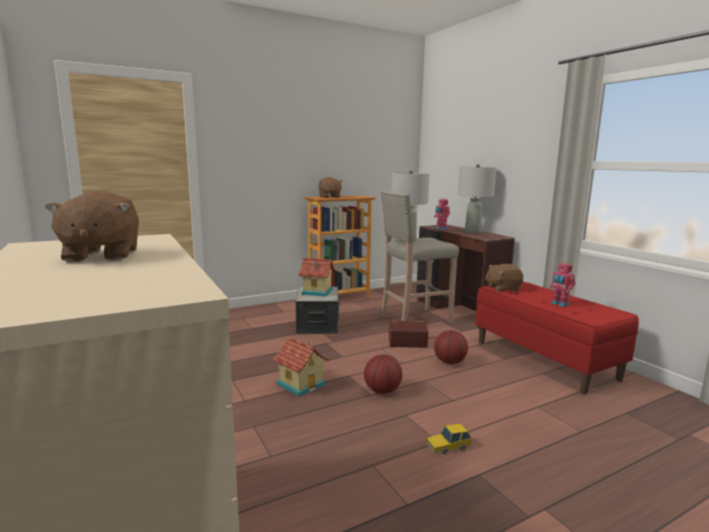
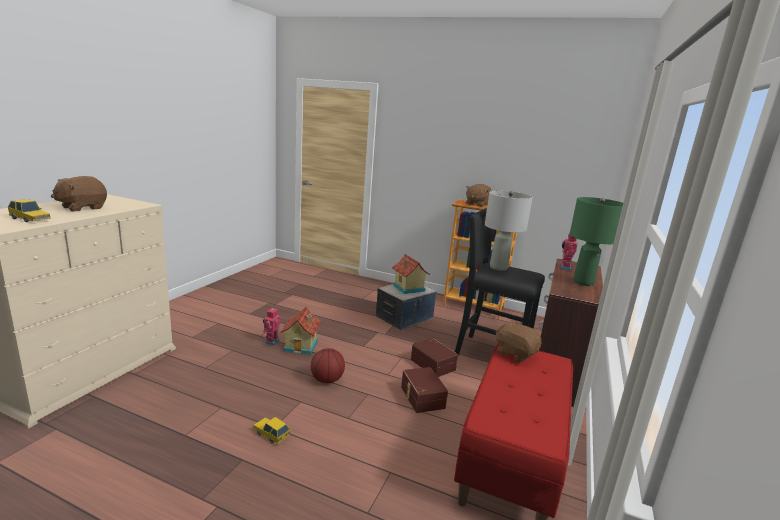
camera: 50 degrees right, 5 degrees up
(129, 277) = (30, 219): none -> toy car
(414, 319) = (490, 353): beige stool -> black stool
(450, 362) = (421, 397): basketball -> brown storage box
(473, 232) = (584, 282): grey table lamp -> green table lamp
(559, 304) = (515, 395): toy robot -> toy robot (271, 341)

